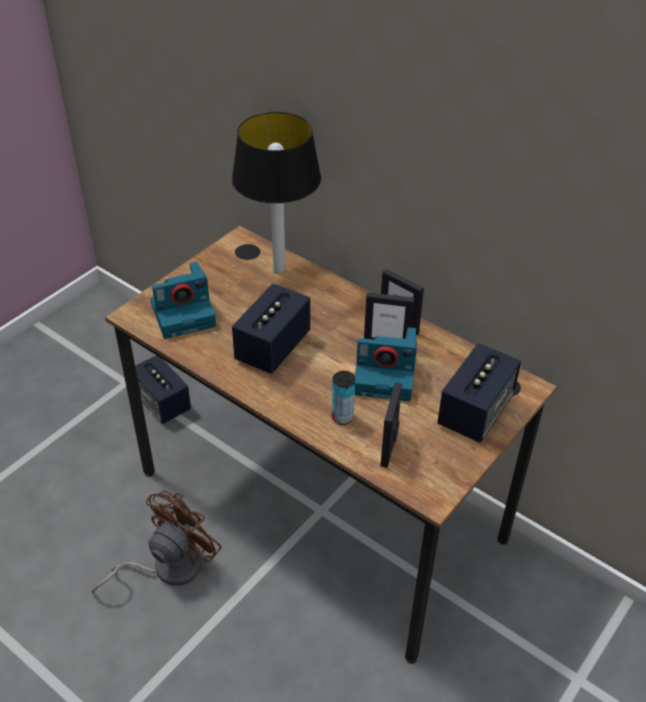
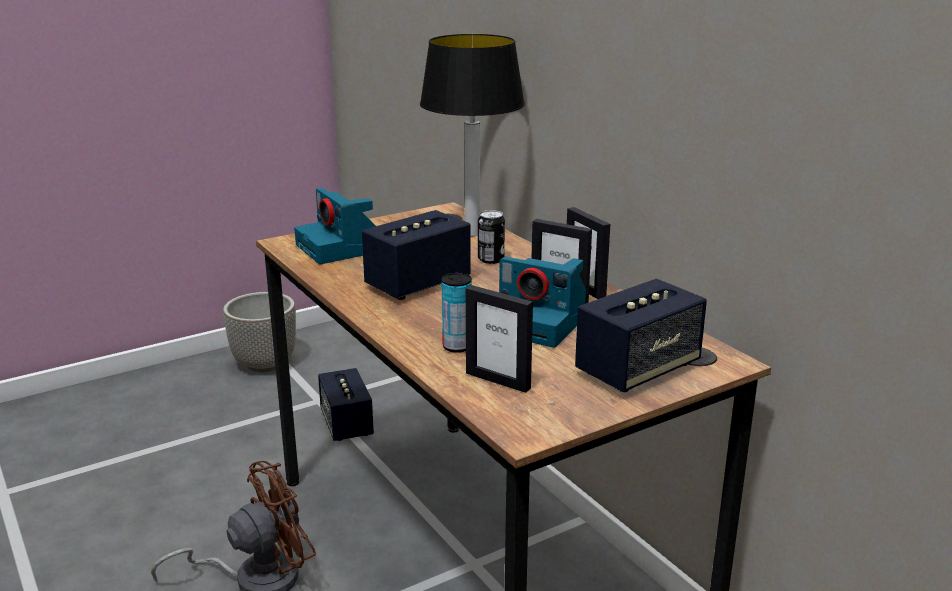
camera: 20 degrees right, 20 degrees down
(56, 352) = (265, 363): none -> planter
(184, 313) = (341, 248): camera -> camera turned 60 degrees clockwise
(311, 302) = (491, 259): none -> can
(389, 447) = (498, 380): picture frame -> picture frame turned 90 degrees counterclockwise

